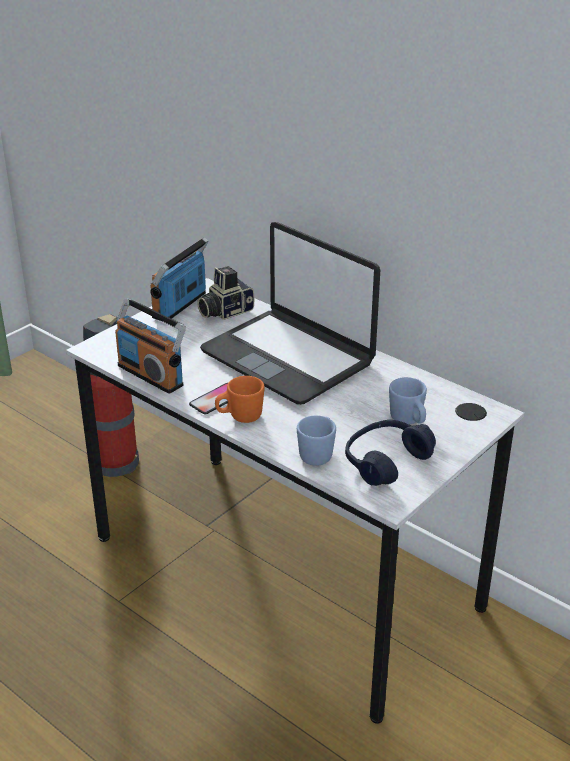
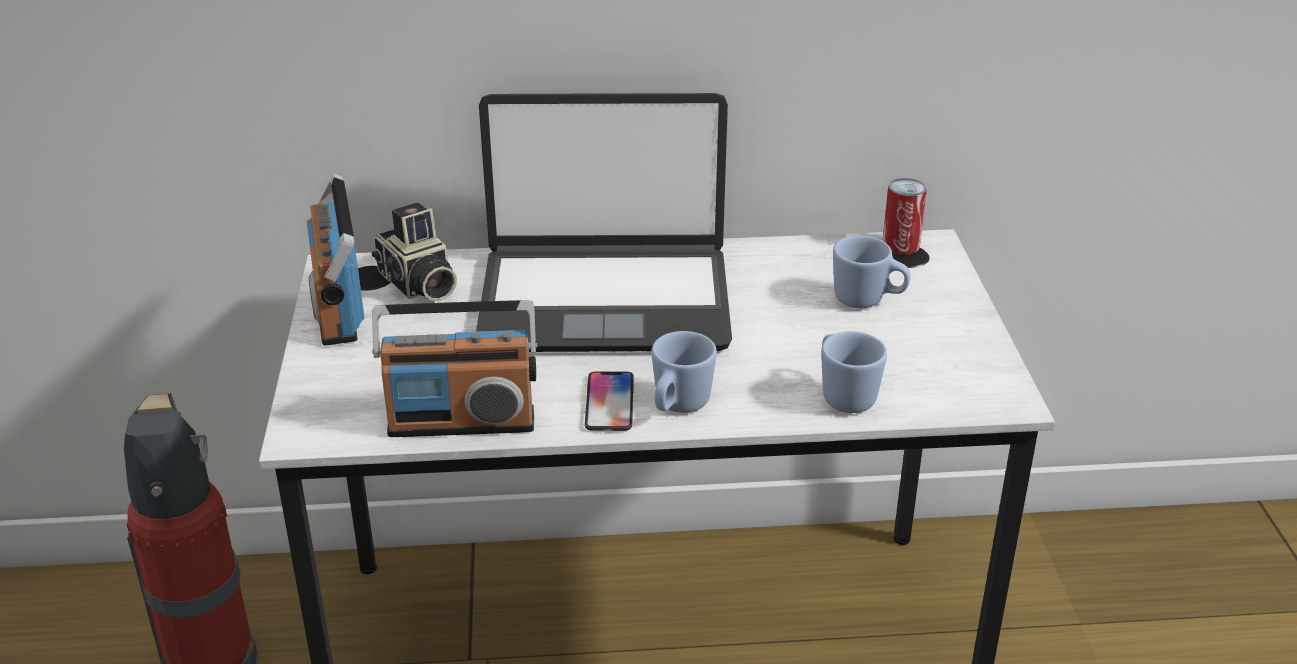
camera: 45 degrees left, 0 degrees up
(225, 311) = (417, 285): camera -> camera turned 45 degrees counterclockwise
(240, 417) = (678, 407): orange mug -> blue mug
(386, 461) = (924, 359): blue headphones -> none
(476, 405) = (900, 245): none -> can

